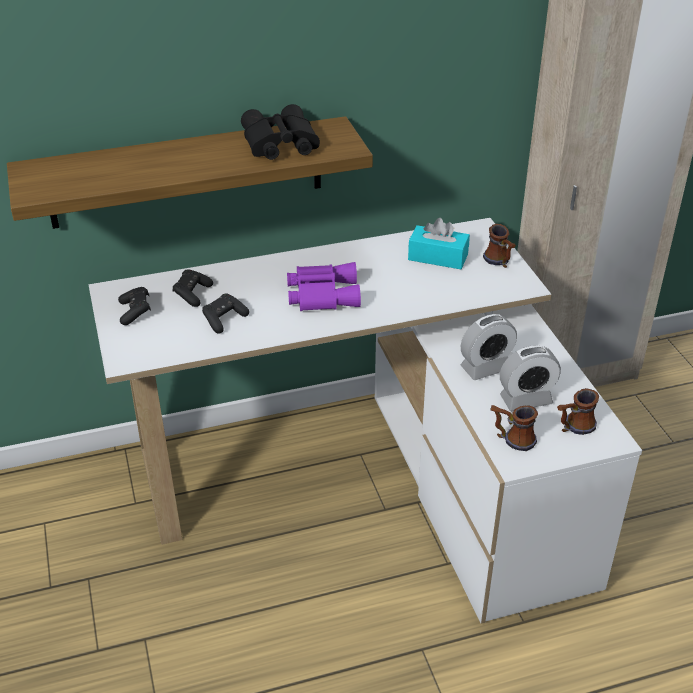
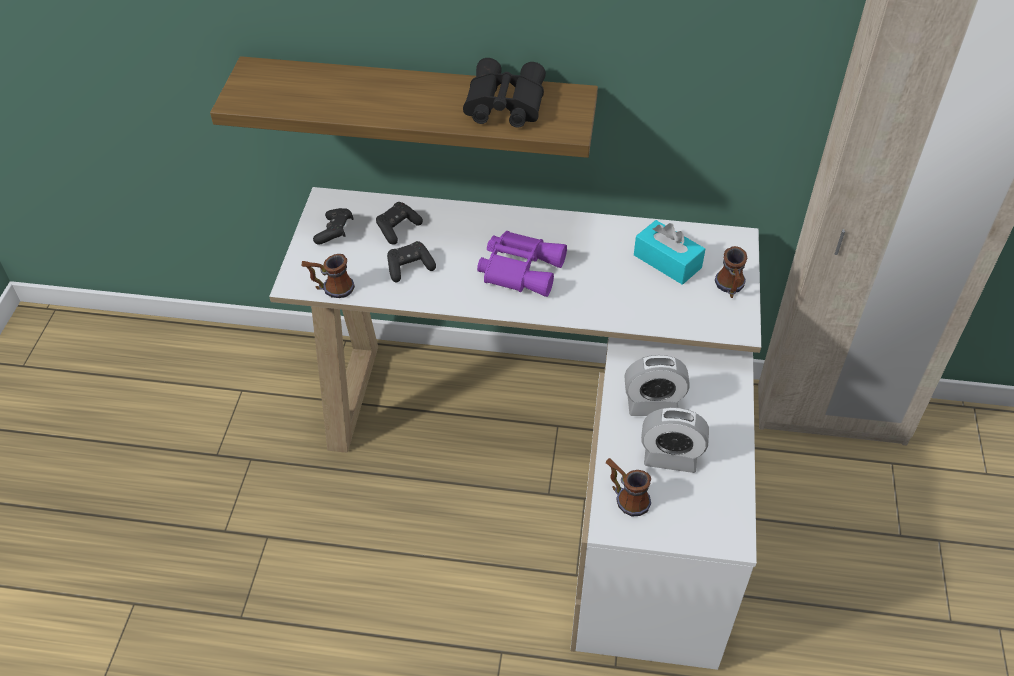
camera: 25 degrees right, 10 degrees up
(573, 427) = (699, 508): mug -> mug (330, 288)

